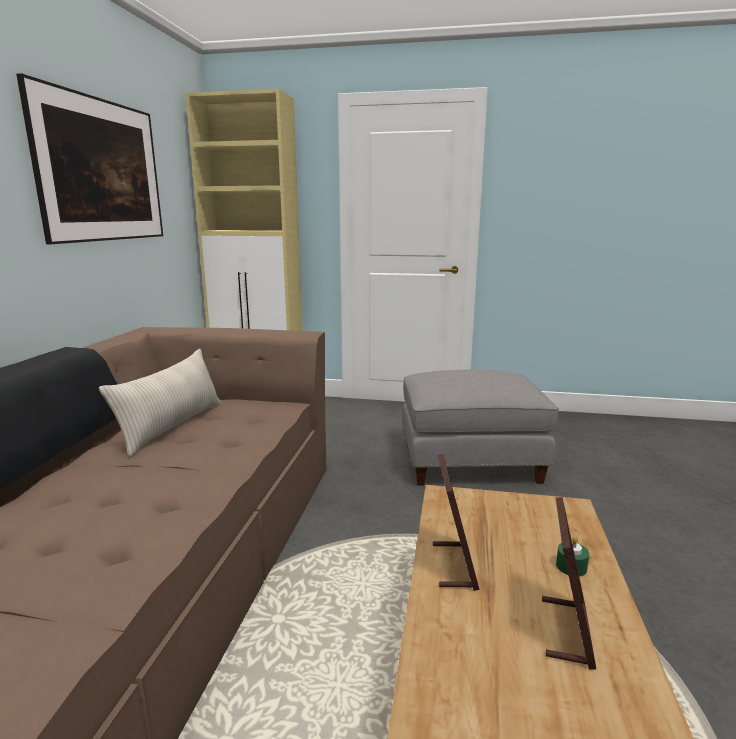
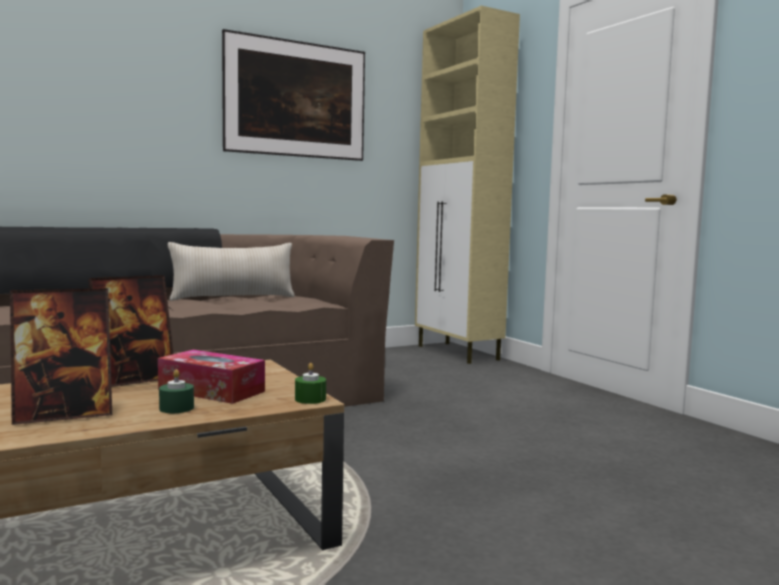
camera: 50 degrees right, 10 degrees down
(470, 461) = (533, 445): grey ottoman -> none
(521, 537) = (211, 390): none -> tissue box
(572, 506) = (310, 399): none -> green candle

